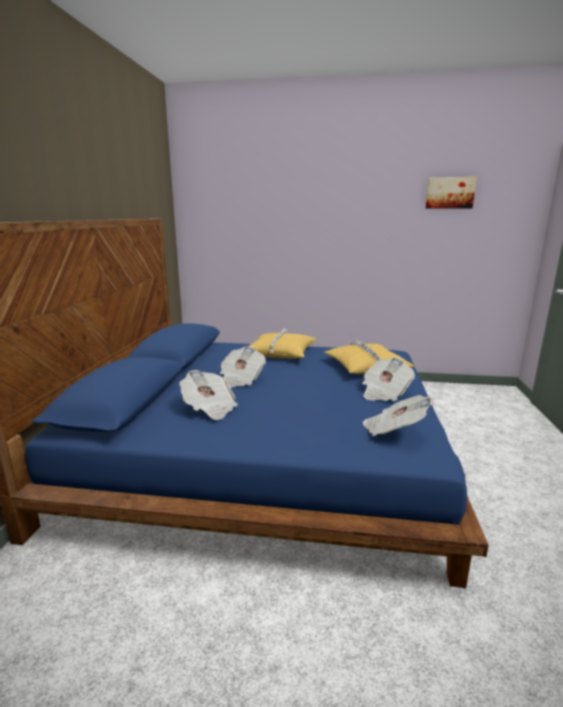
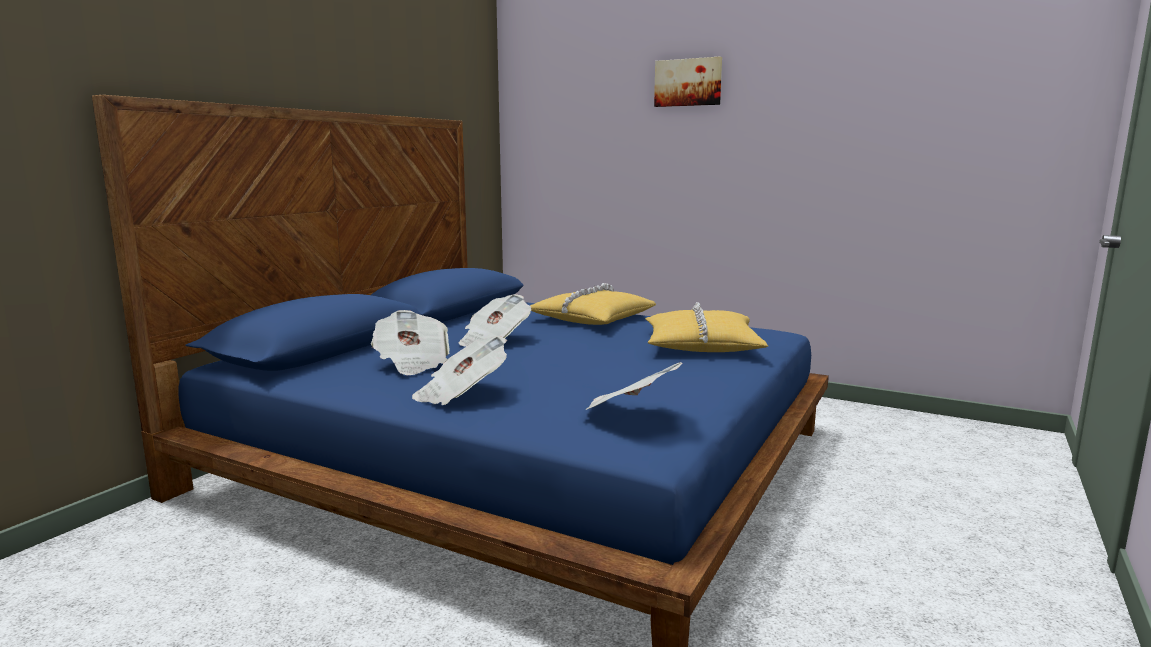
camera: 20 degrees right, 5 degrees down
(384, 393) = (685, 375): newspaper -> newspaper (461, 395)
(450, 193) = (921, 69): picture -> picture (688, 82)

